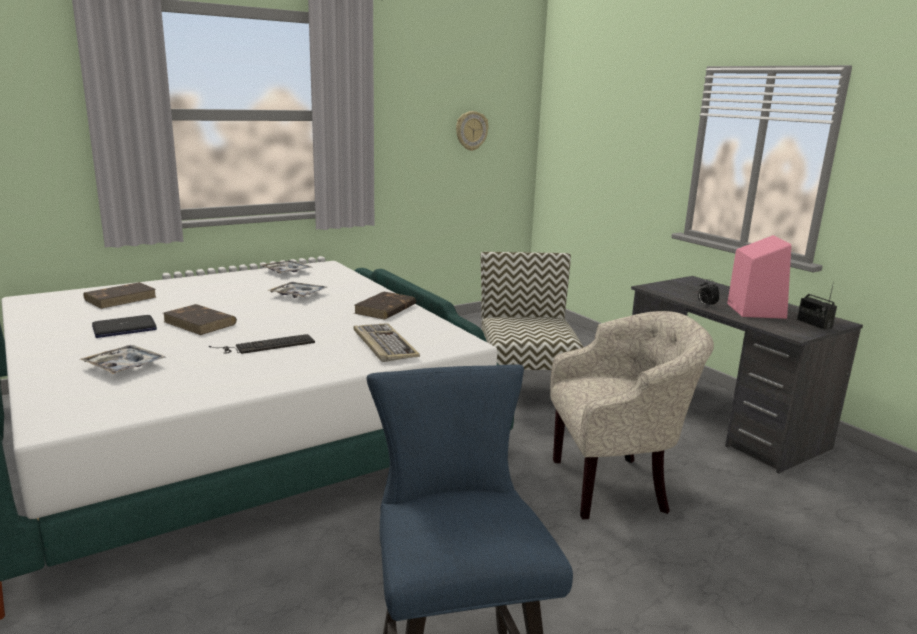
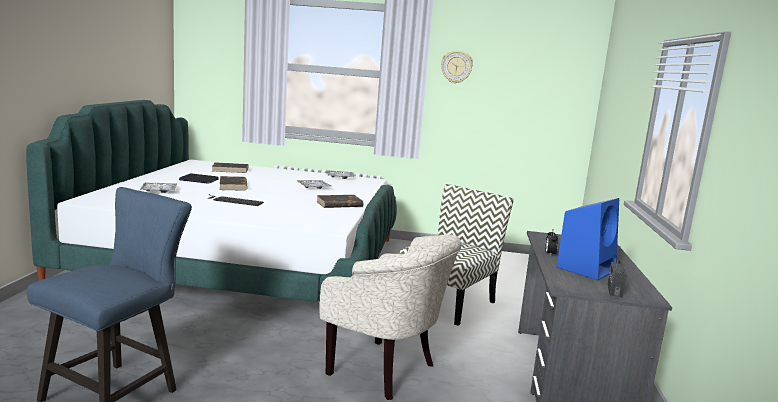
camera: 40 degrees right, 5 degrees down
(383, 345) = (287, 216): keyboard -> none
(471, 130) = (522, 97): wall clock -> wall clock (456, 67)
(754, 310) = (586, 268): pink speaker -> blue speaker

